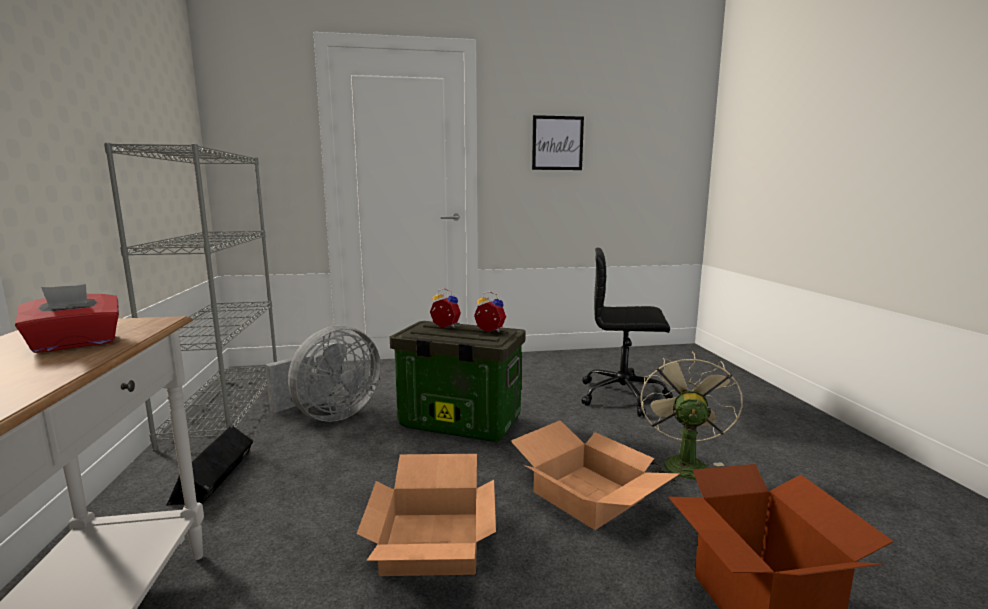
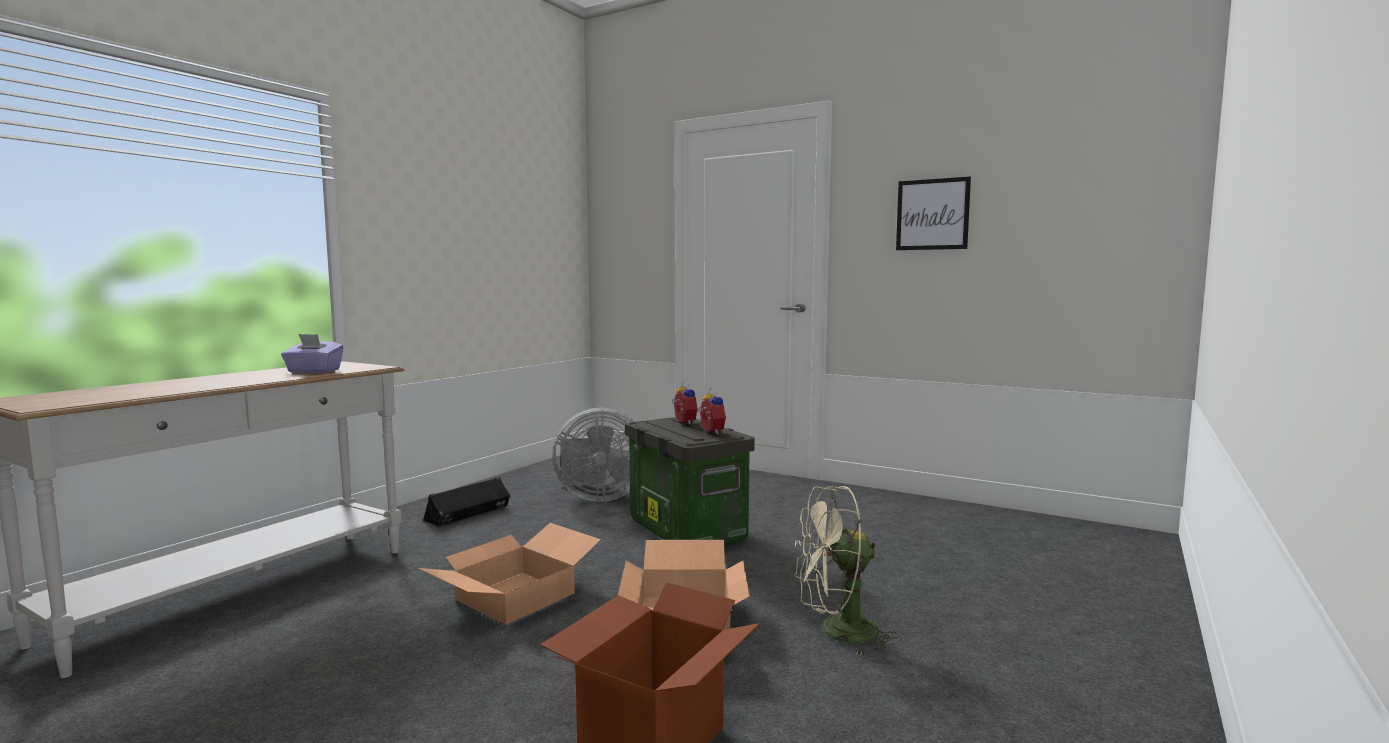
camera: 40 degrees right, 5 degrees down
(75, 344) = (313, 371): red tissue box -> purple tissue box
(225, 408) = (541, 474): grey bookcase -> none
(624, 396) = (910, 559): black office chair -> none
(682, 463) = (837, 633): beige fan -> beige fan turned 150 degrees counterclockwise

